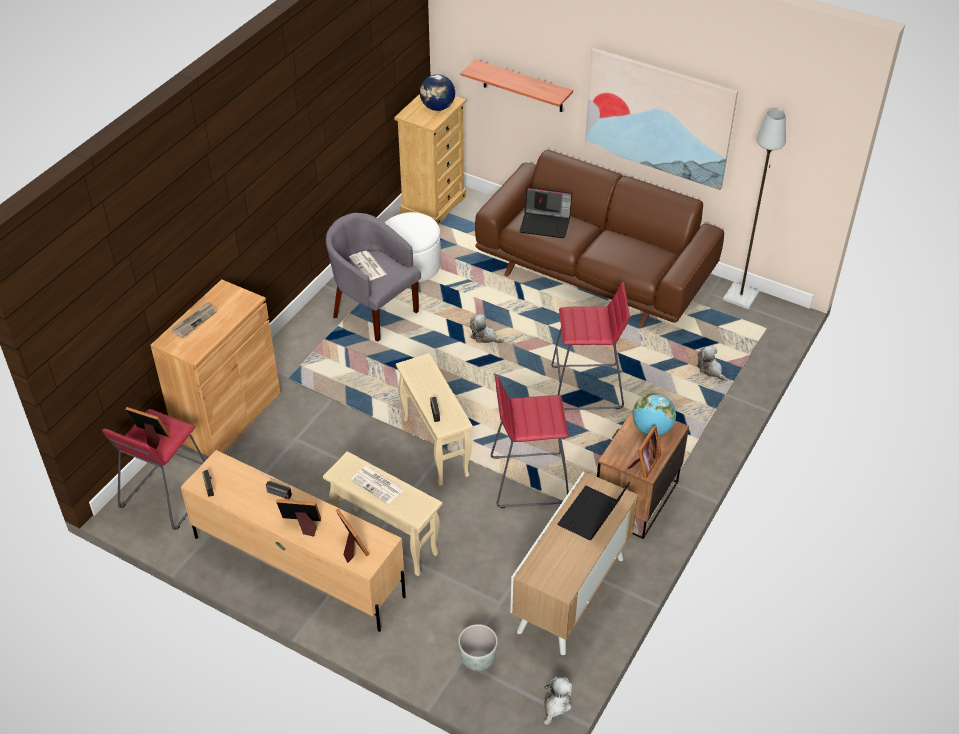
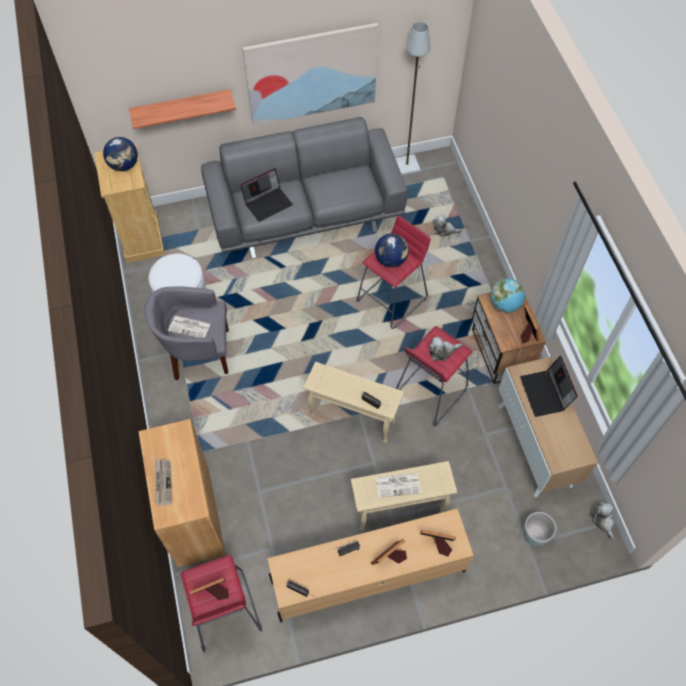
camera: 45 degrees left, 15 degrees up
(484, 337) = (292, 313): plush toy -> plush toy (442, 351)
(585, 321) = (391, 260): none -> globe
(595, 272) = (306, 212): brown sofa -> grey sofa

